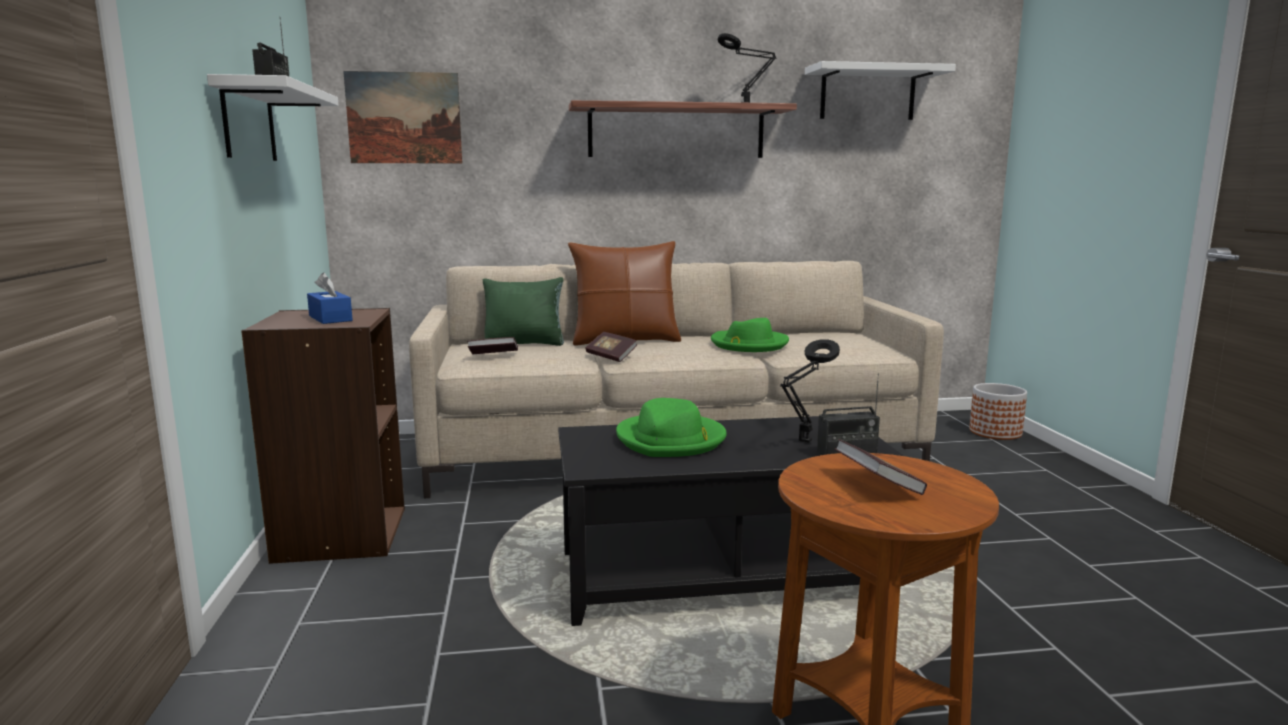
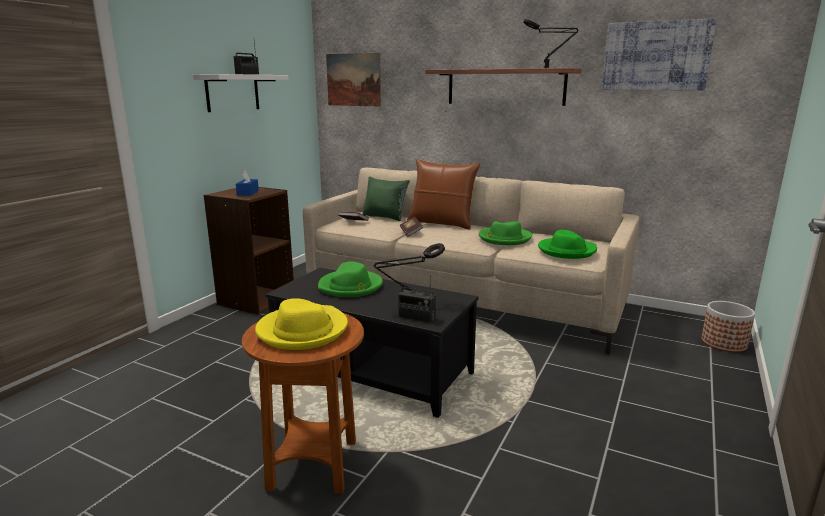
camera: 35 degrees right, 5 degrees up
(848, 346) = (566, 250): none -> green hat
(867, 94) = (656, 56): white shelf -> picture
(877, 485) = (302, 331): book -> yellow hat

